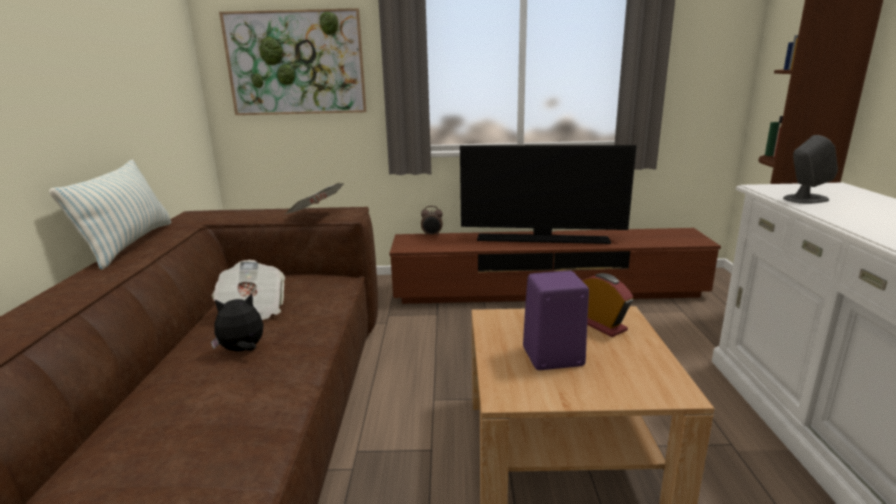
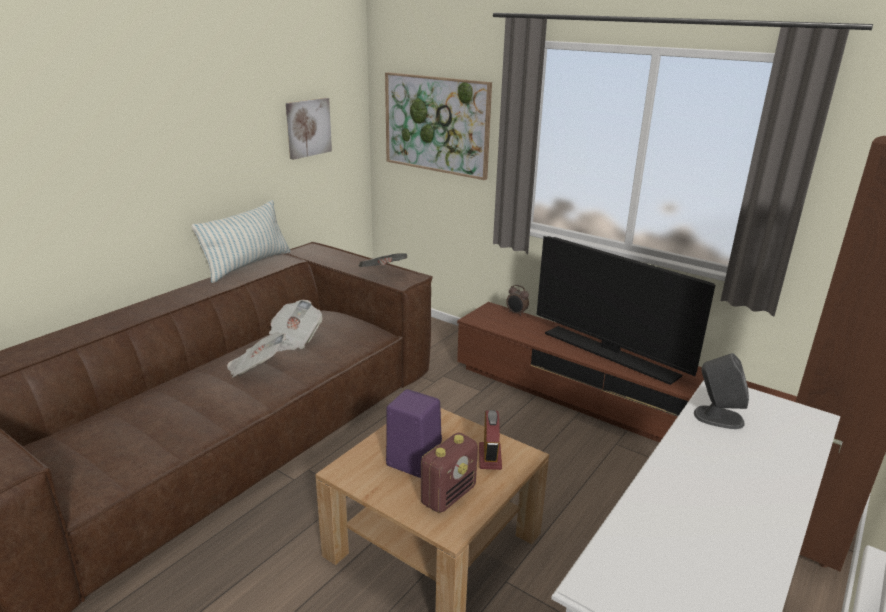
camera: 35 degrees right, 5 degrees up
(149, 70) = (308, 127): none -> picture
(242, 350) = (256, 368): plush toy -> newspaper
(626, 367) = (448, 495): none -> radio

